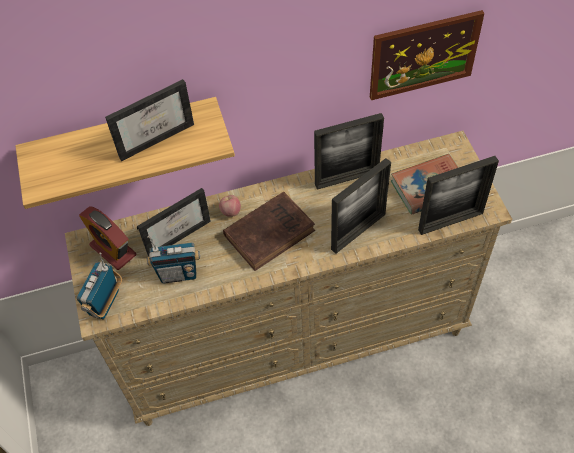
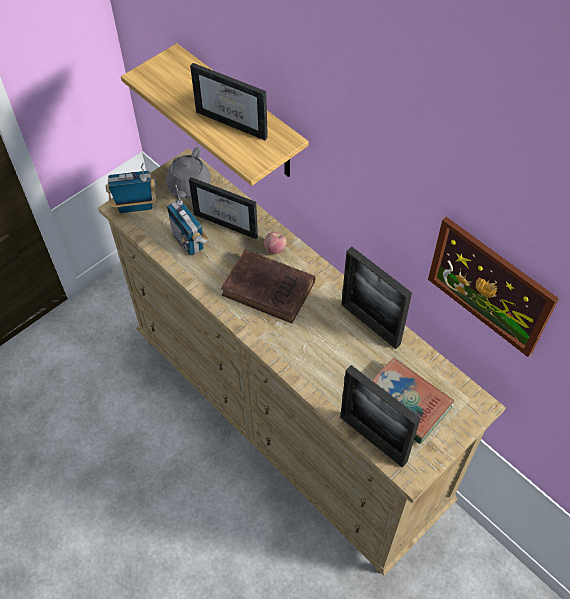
camera: 60 degrees right, 0 degrees up
(113, 250) = (188, 186): alarm clock -> grey teapot
(358, 231) = (311, 360): picture frame -> none

